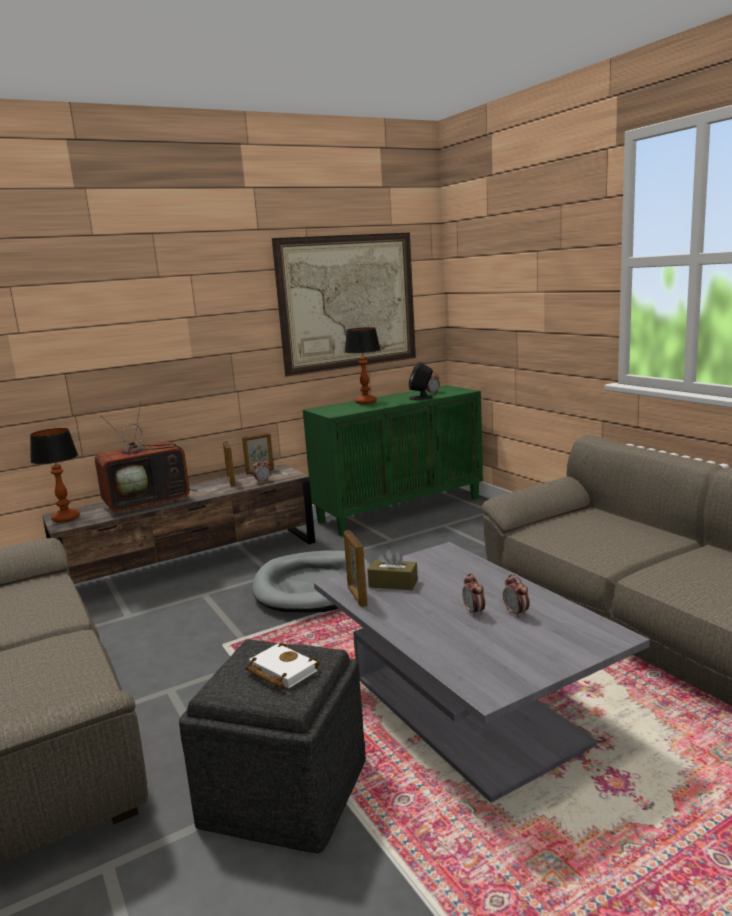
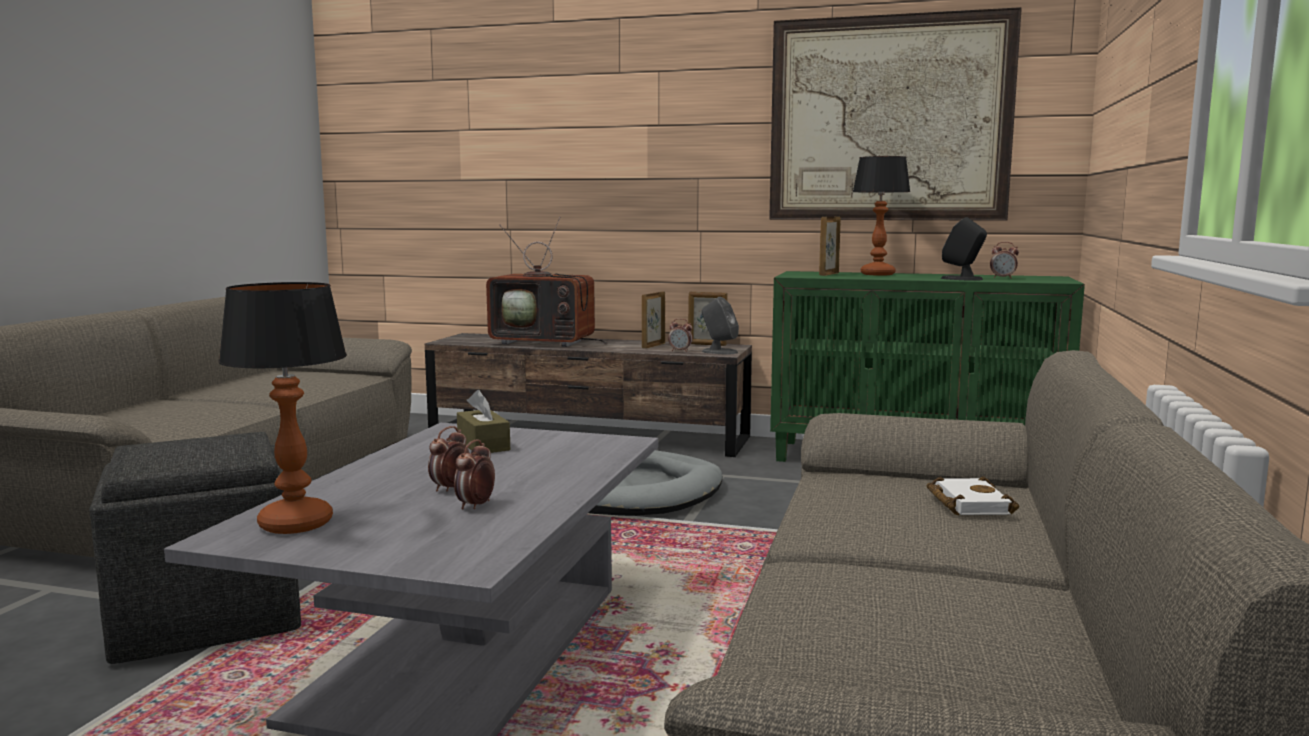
camera: 45 degrees right, 5 degrees down
(65, 518) = (463, 338): table lamp -> table lamp (295, 523)
(280, 671) = (194, 453): white book -> white book (966, 503)
(286, 475) = (719, 352): none -> grey speaker
(357, 597) = (424, 441): picture frame -> picture frame (828, 274)

